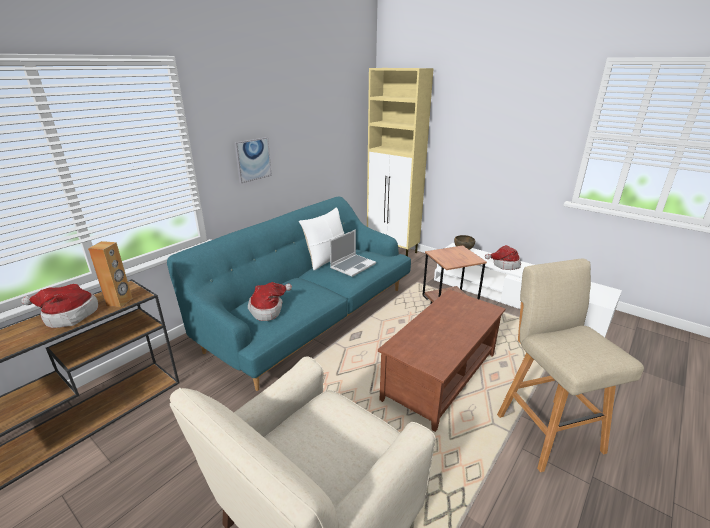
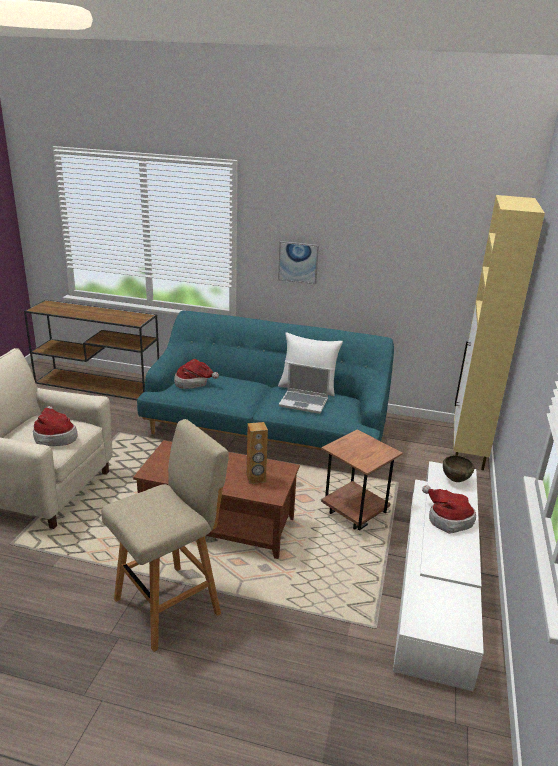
camera: 65 degrees right, 0 degrees up
(67, 316) = (103, 314): hat -> hat (54, 437)
(120, 302) = (125, 320): brown speaker -> brown speaker (256, 478)

